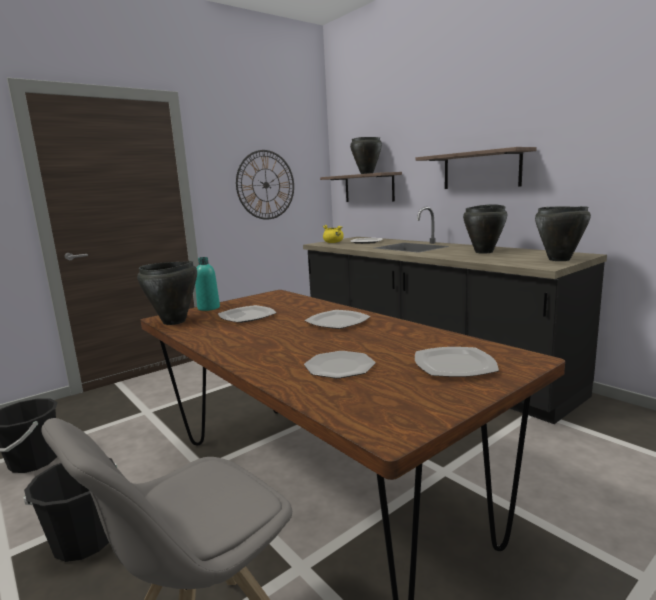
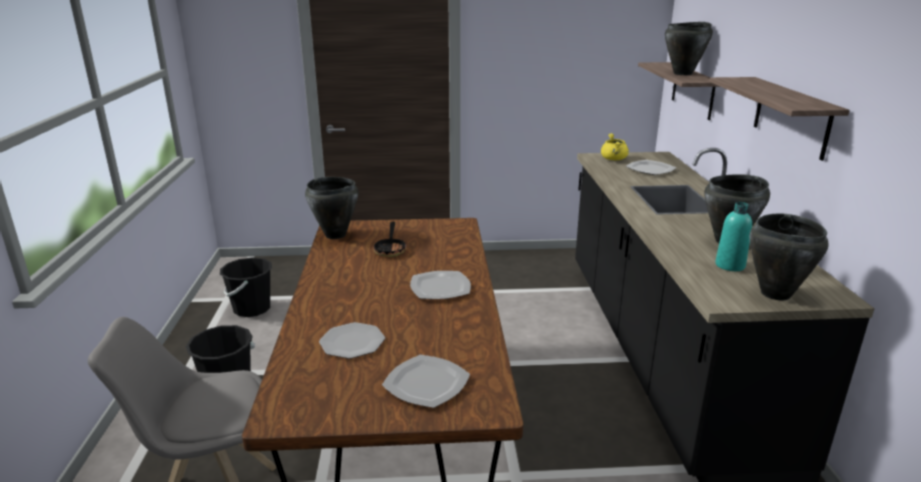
camera: 35 degrees right, 10 degrees up
(208, 308) = (382, 225): turquoise bottle -> turquoise bottle (730, 265)
(247, 316) = (391, 249): plate -> frying pan
(266, 185) = (561, 66): wall clock -> none

